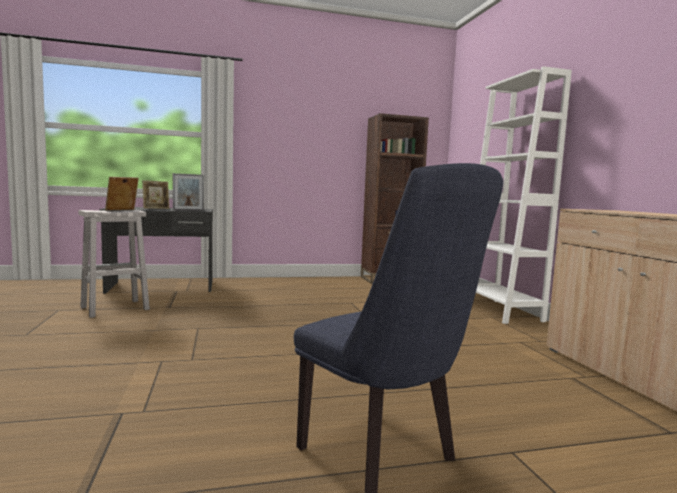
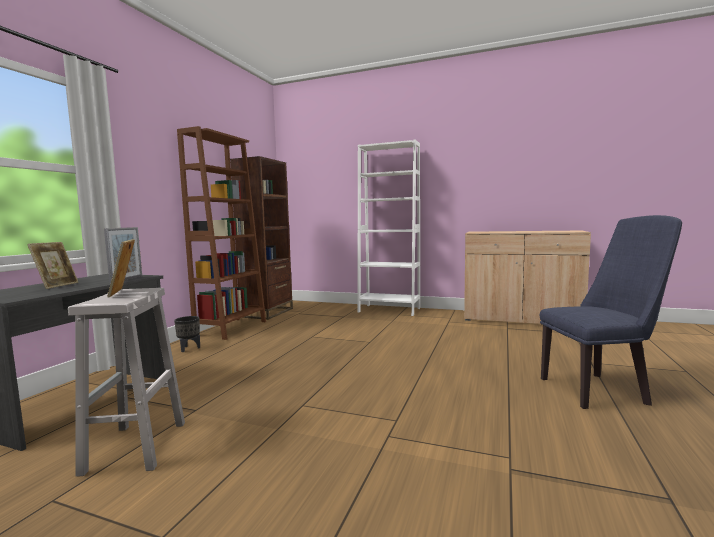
camera: 55 degrees left, 0 degrees up
(270, 282) = (189, 348): none -> black planter
(329, 281) = (231, 328): none -> brown bookcase

